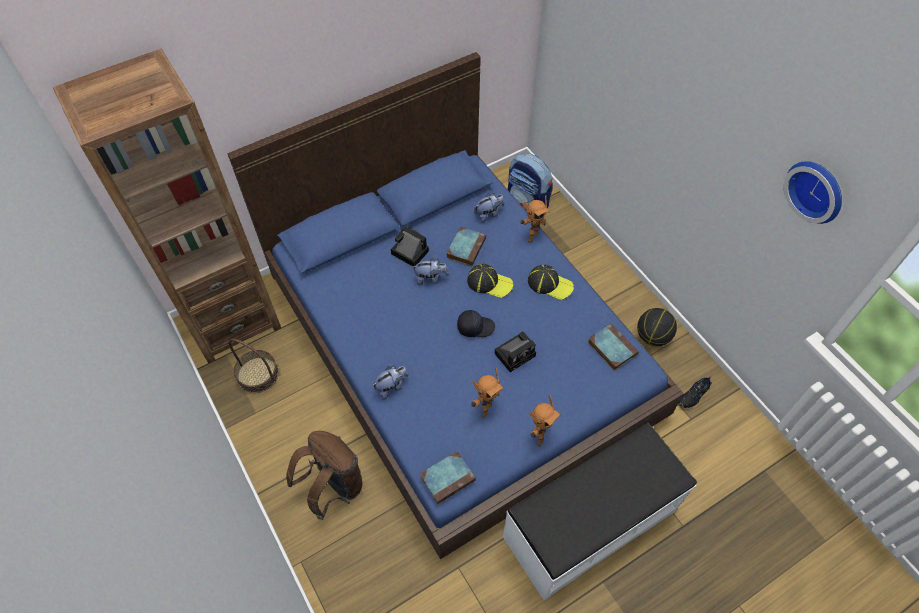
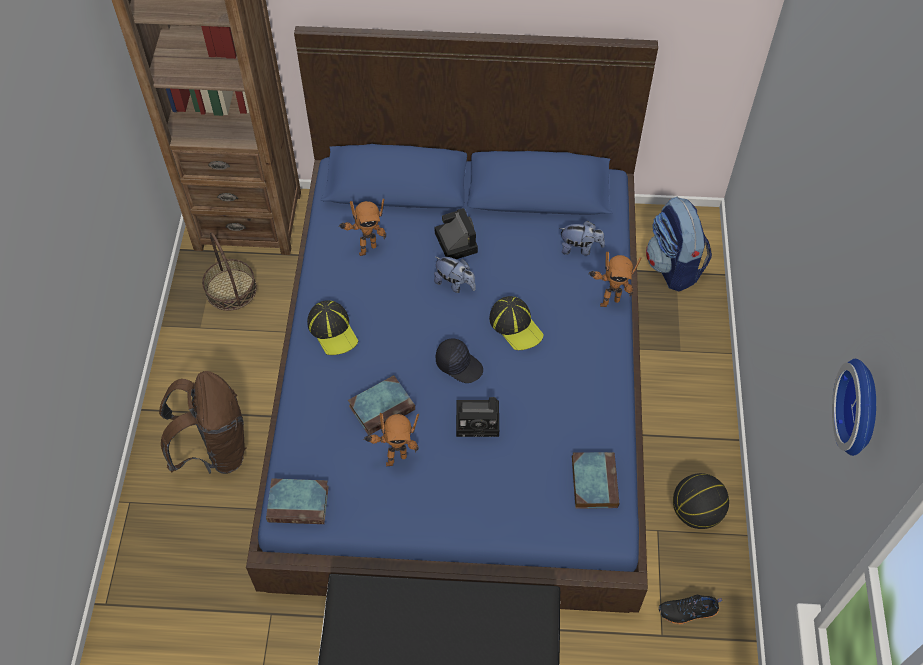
camera: 35 degrees right, 0 degrees up
(391, 387) = (320, 374): plush toy -> none
(466, 247) = (522, 272): book -> book (382, 407)
(538, 437) = (427, 524): toy robot -> toy robot (366, 248)
(550, 284) = (584, 367): cap -> cap (333, 330)

